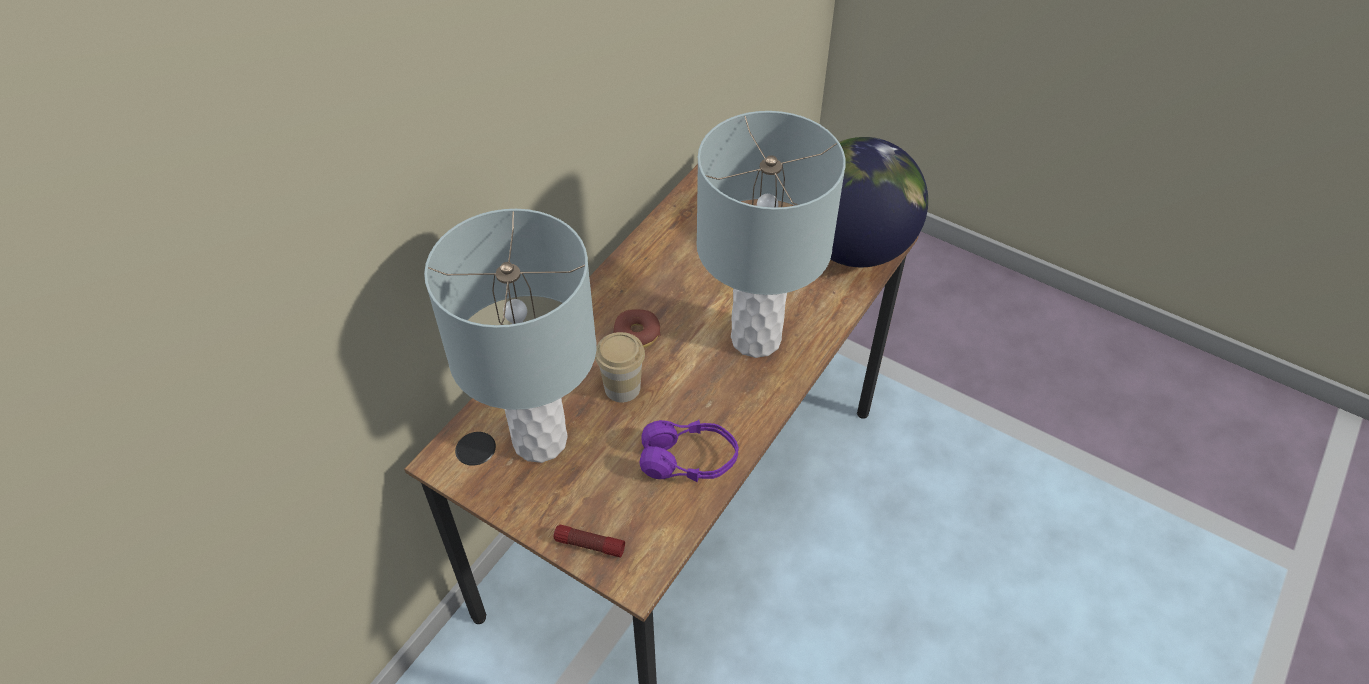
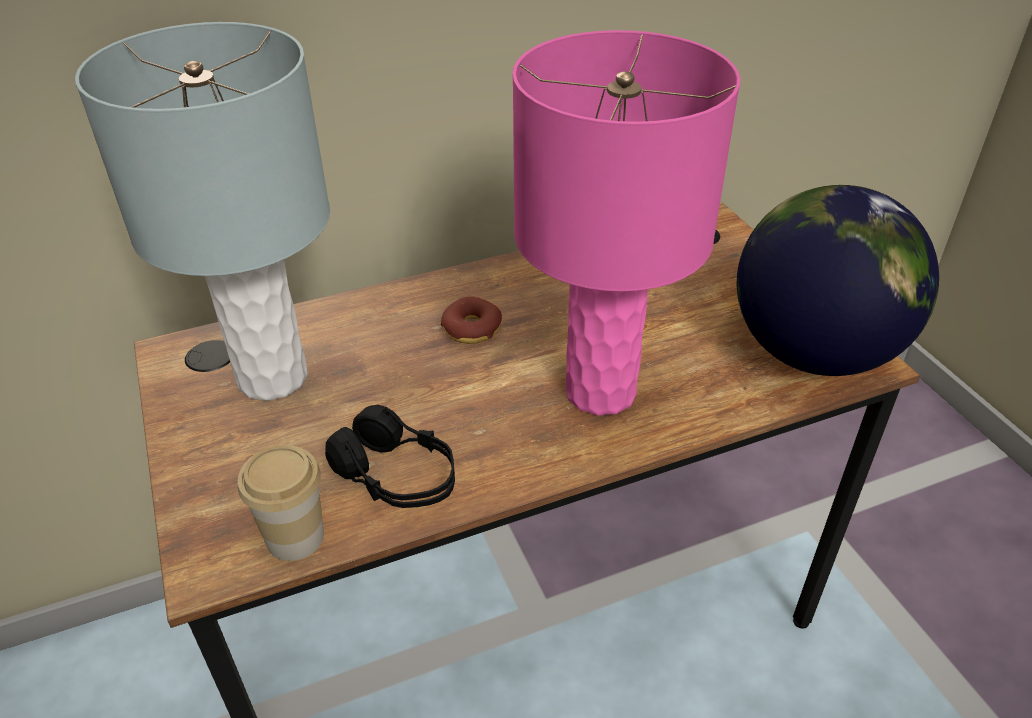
camera: 35 degrees right, 10 degrees down
(589, 545) = (203, 504): flashlight -> none
(622, 387) = (404, 370): cup -> cup (295, 537)
(689, 460) = (397, 477): purple headphones -> black headphones
(755, 338) = (599, 391): grey table lamp -> pink table lamp

